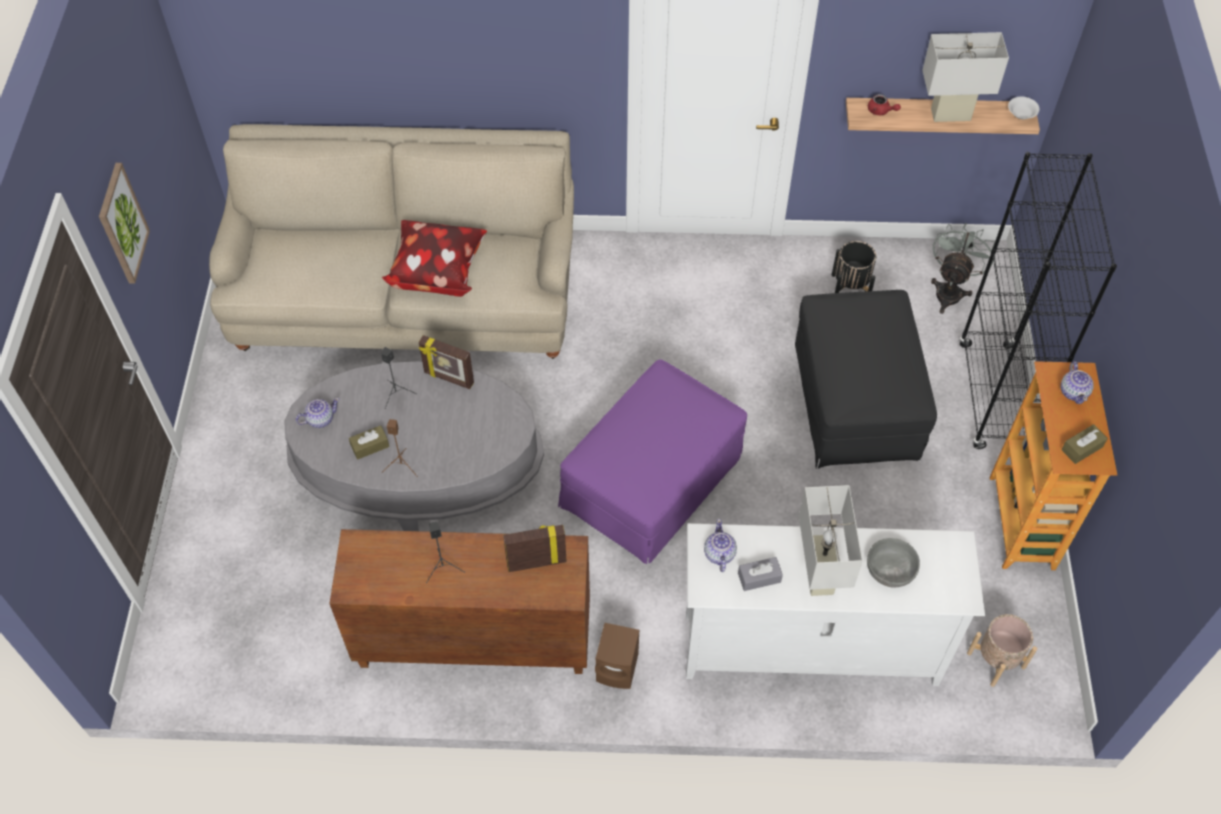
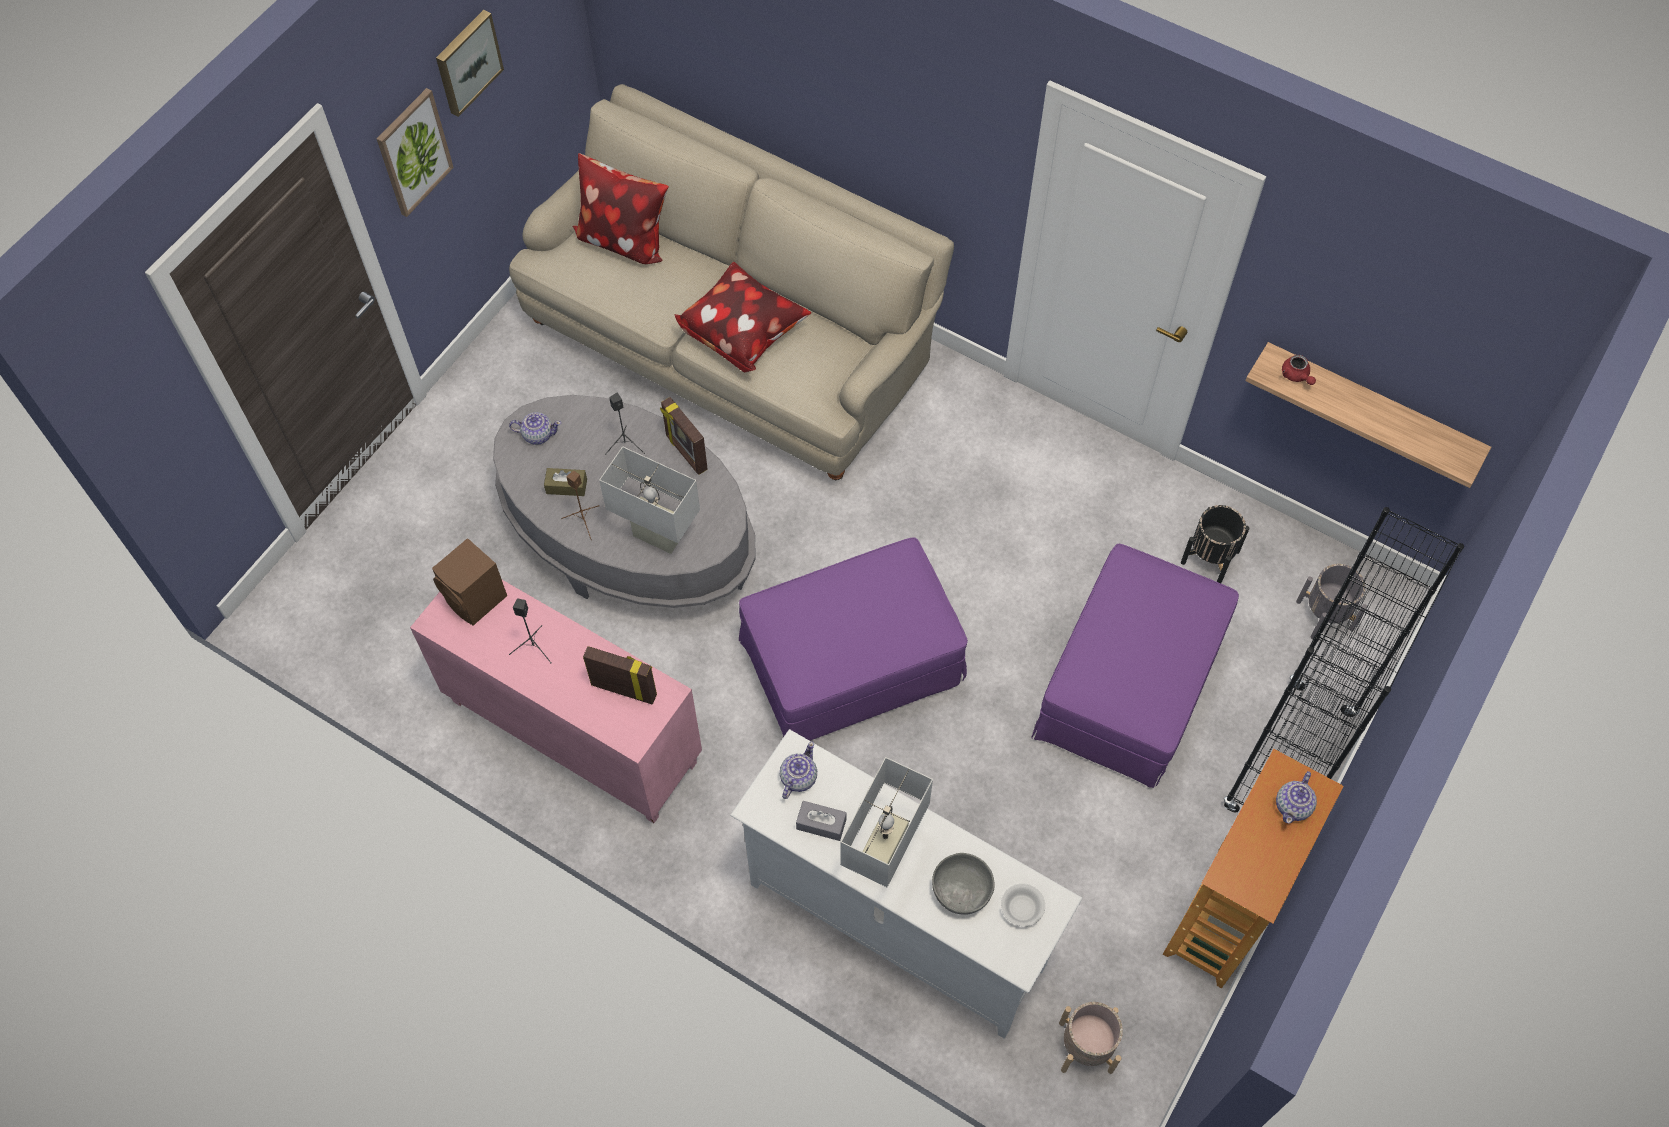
camera: 30 degrees right, 5 degrees up
(132, 133) = (467, 61): none -> picture
(295, 245) = (623, 239): none -> pillow
(472, 641) = (571, 732): brown cabinet -> pink cabinet
(618, 668) = (692, 838): brown speaker -> brown speaker (477, 600)
(855, 400) = (1129, 685): black ottoman -> purple ottoman
(950, 114) = (1376, 417): white table lamp -> white table lamp (657, 536)
(950, 290) = (1325, 615): grey fan -> grey planter
(1022, 114) = (1464, 454): white bowl -> white bowl (1022, 909)
(1082, 448) = (1254, 873): brown tissue box -> none

